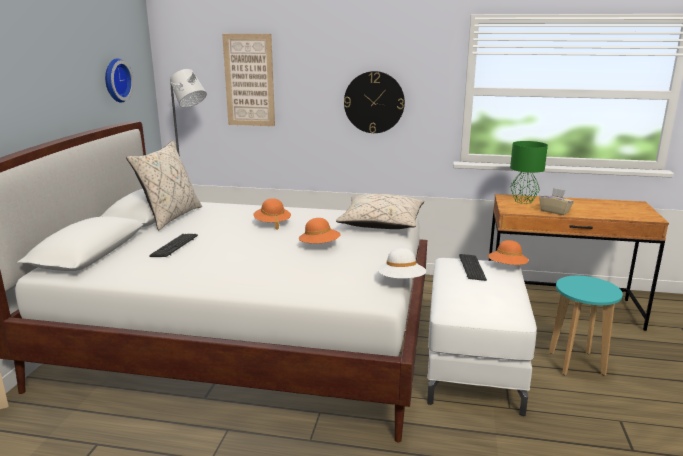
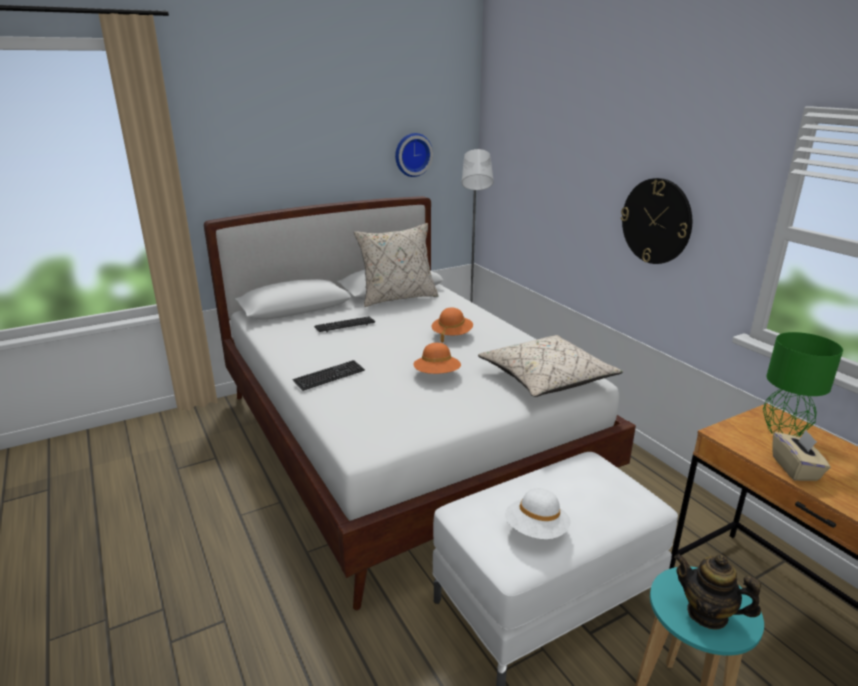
camera: 50 degrees right, 5 degrees up
(249, 80) = (543, 169): picture -> none
(401, 281) = (415, 446): white hat -> white hat (536, 530)
(472, 268) = (588, 483): keyboard -> keyboard (329, 376)
(507, 267) = (643, 508): orange hat -> none
(594, 290) = (707, 614): none -> teapot

